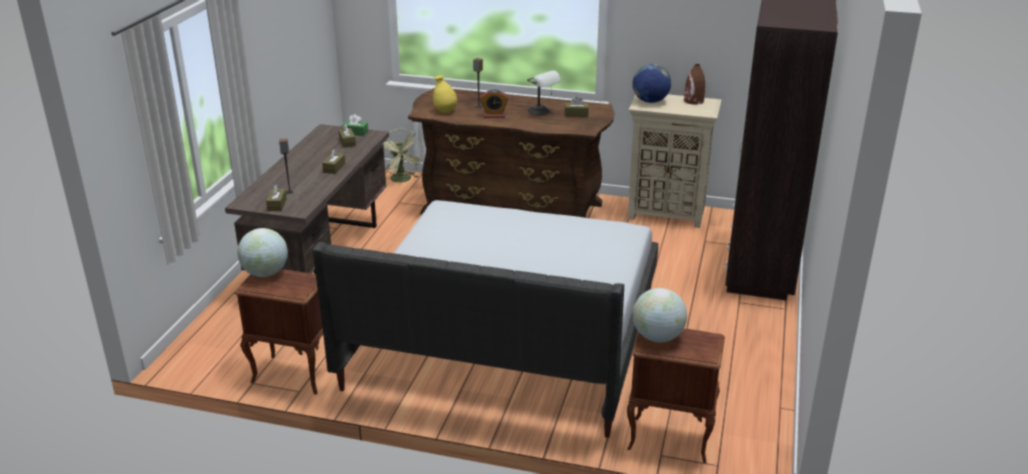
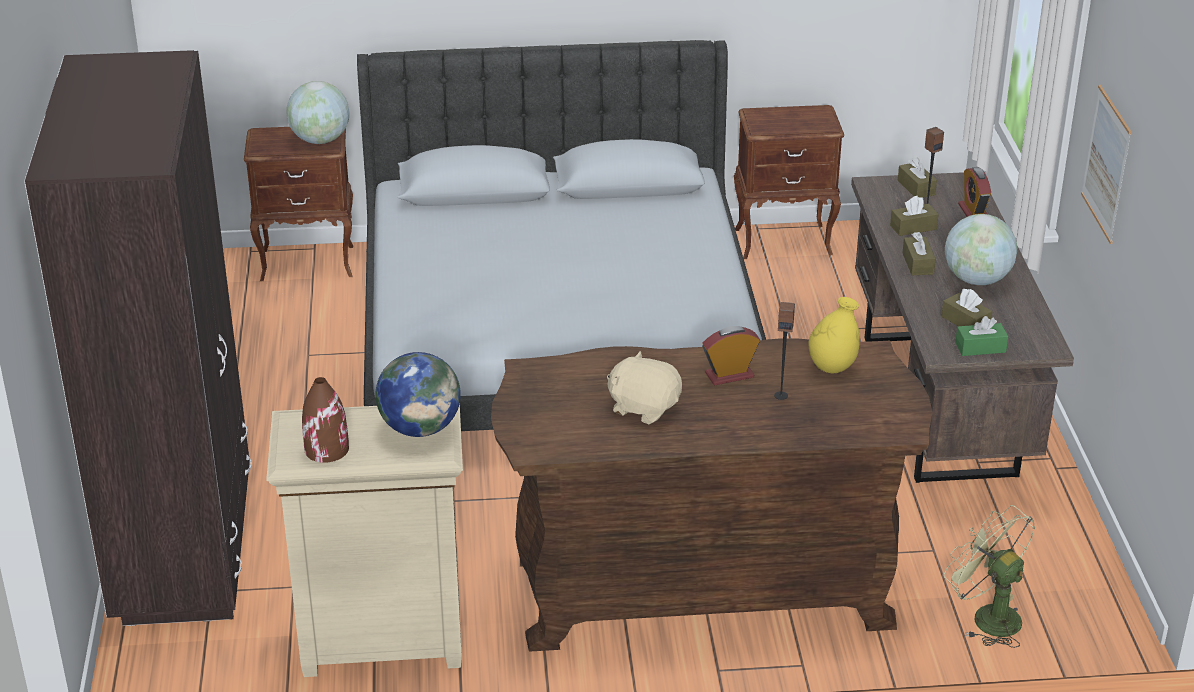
camera: 160 degrees right, 5 degrees up
(260, 70) = (1106, 164): none -> picture
(265, 273) = (822, 125): globe -> globe (977, 280)
(266, 186) = (973, 212): none -> alarm clock
(542, 111) = (644, 407): table lamp -> beige plush toy
(576, 114) = (571, 414): brown tissue box -> brown tissue box (913, 227)

